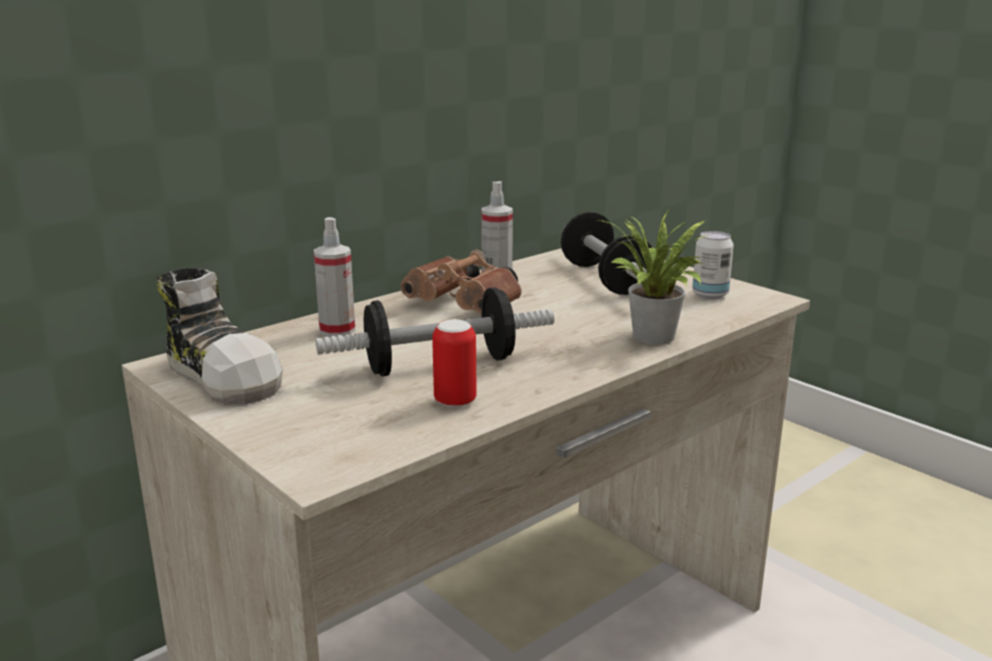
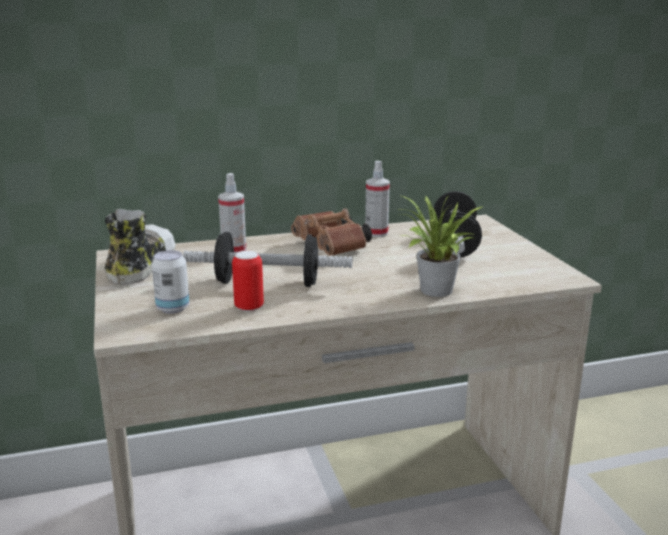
camera: 25 degrees right, 0 degrees up
(224, 375) = (139, 266): shoe -> shoe turned 150 degrees counterclockwise
(710, 295) = (521, 268): can -> can (173, 308)

